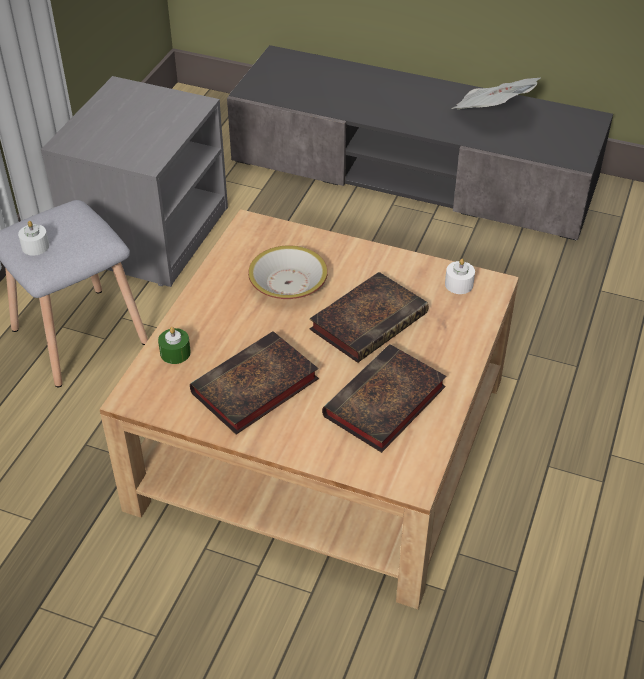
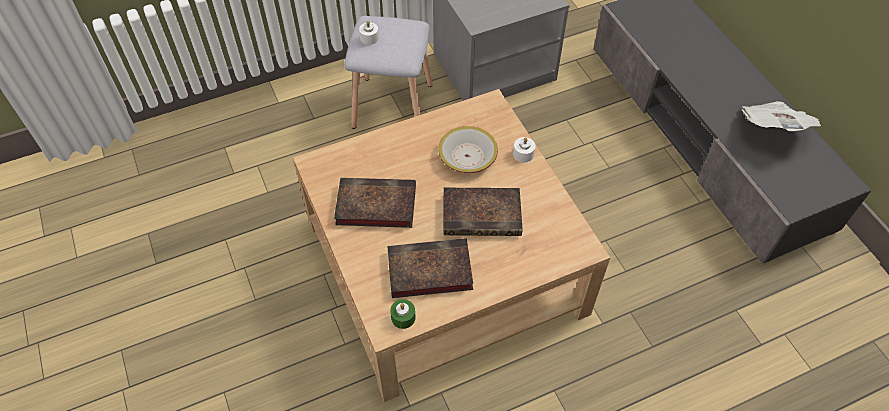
camera: 45 degrees right, 10 degrees up
(175, 353) = (361, 153): green candle -> green candle (403, 317)
(459, 284) = (565, 233): white candle -> white candle (523, 154)

